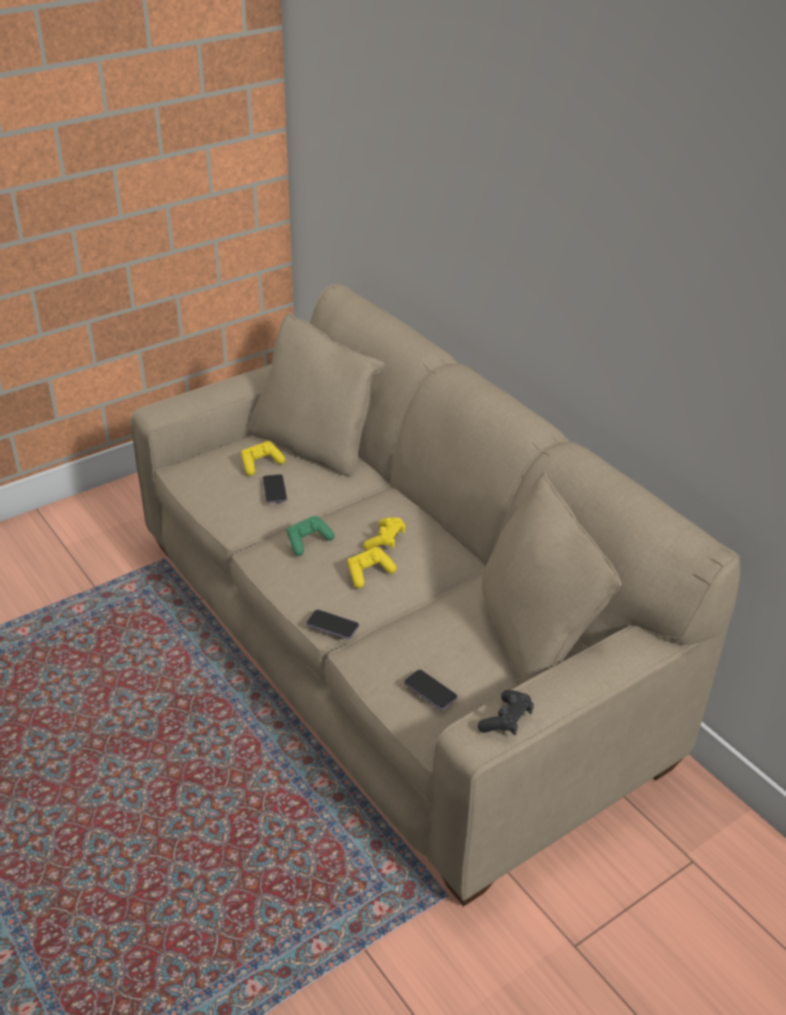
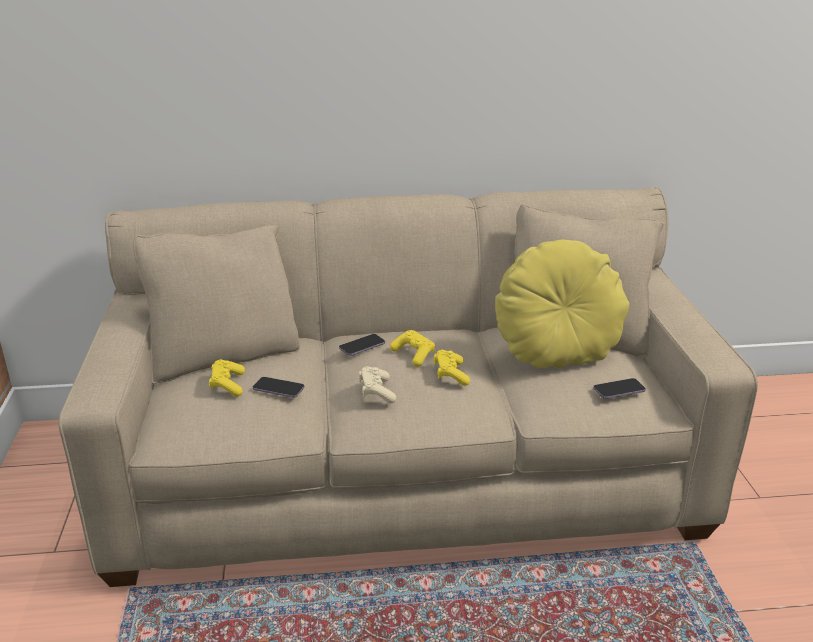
camera: 60 degrees left, 10 degrees down
(308, 541) = (376, 392): green game controller -> beige game controller
(332, 625) = (497, 417): phone -> phone (362, 346)
(459, 631) = (556, 357): none -> yellow pillow
(506, 720) = (710, 345): black game controller -> none

